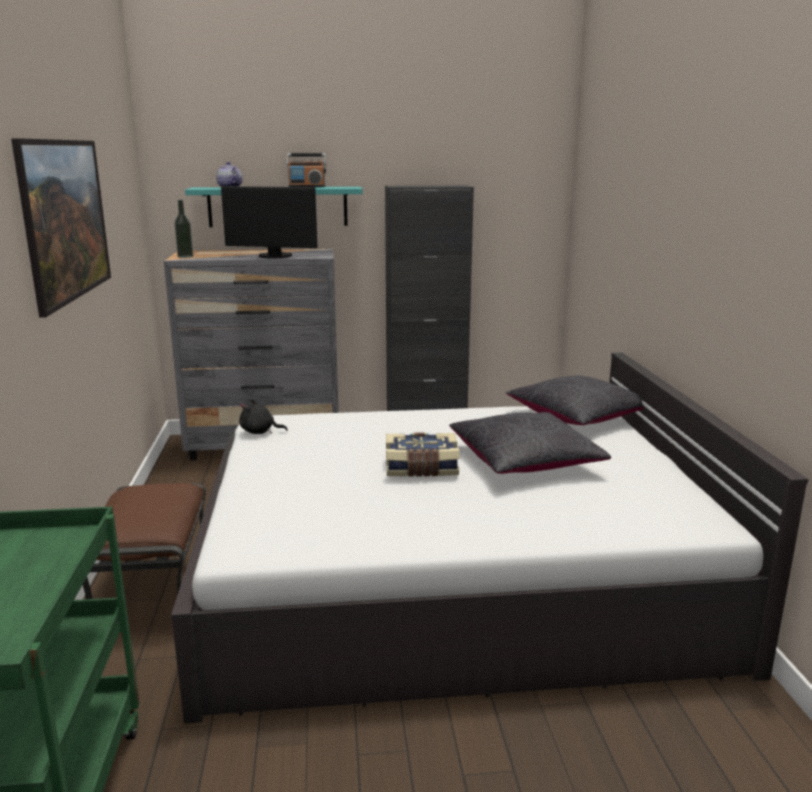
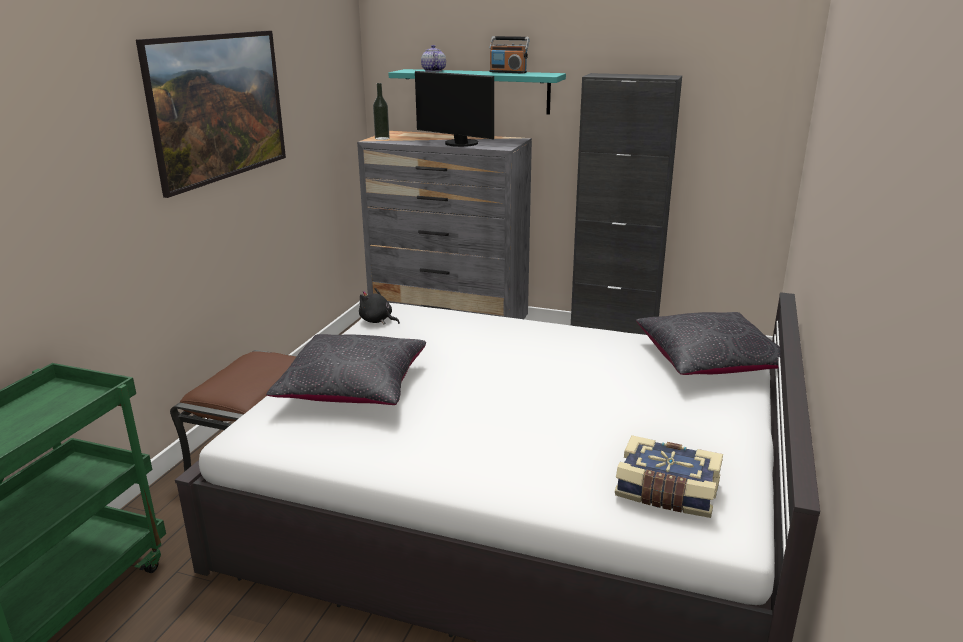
camera: 25 degrees right, 5 degrees up
(421, 468) = (480, 389): book -> book (666, 492)
(524, 461) = (592, 403): black pillow -> black pillow (353, 387)

